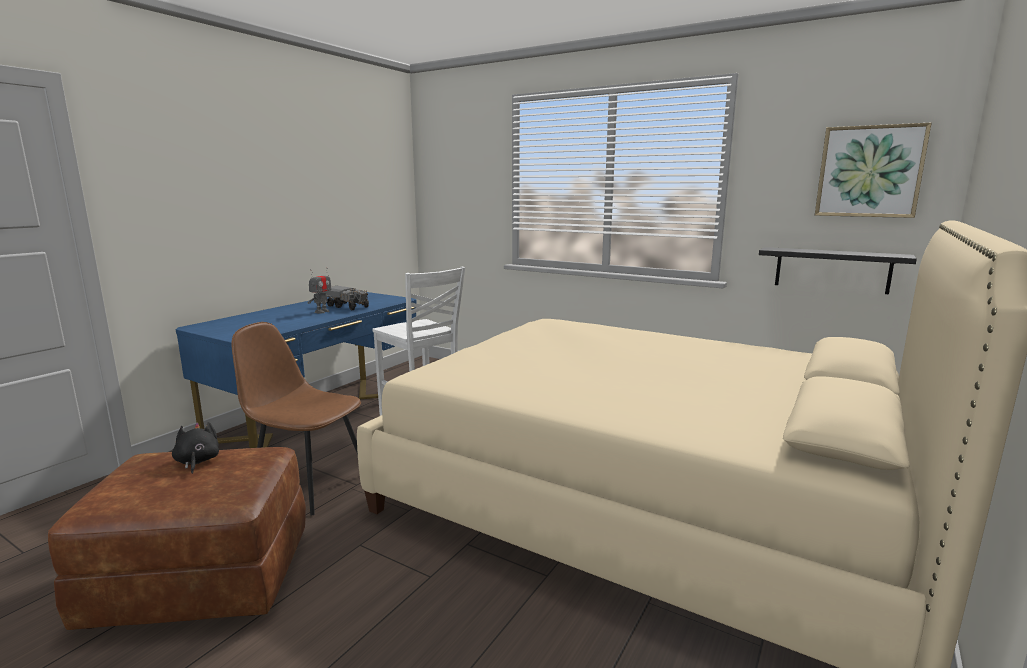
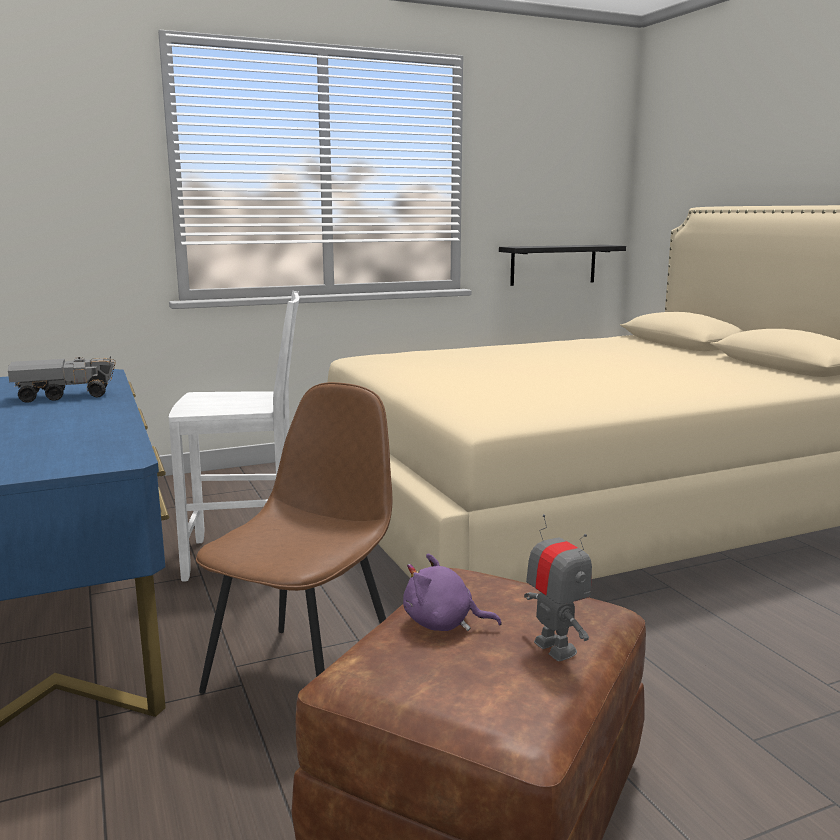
camera: 55 degrees left, 0 degrees up
(197, 461) = (443, 623): black plush toy -> purple plush toy
(309, 485) = (305, 675): brown chair -> brown chair turned 150 degrees clockwise
(322, 312) = (57, 409): toy robot -> toy robot (555, 648)
(869, 171) = (573, 169): picture -> none

